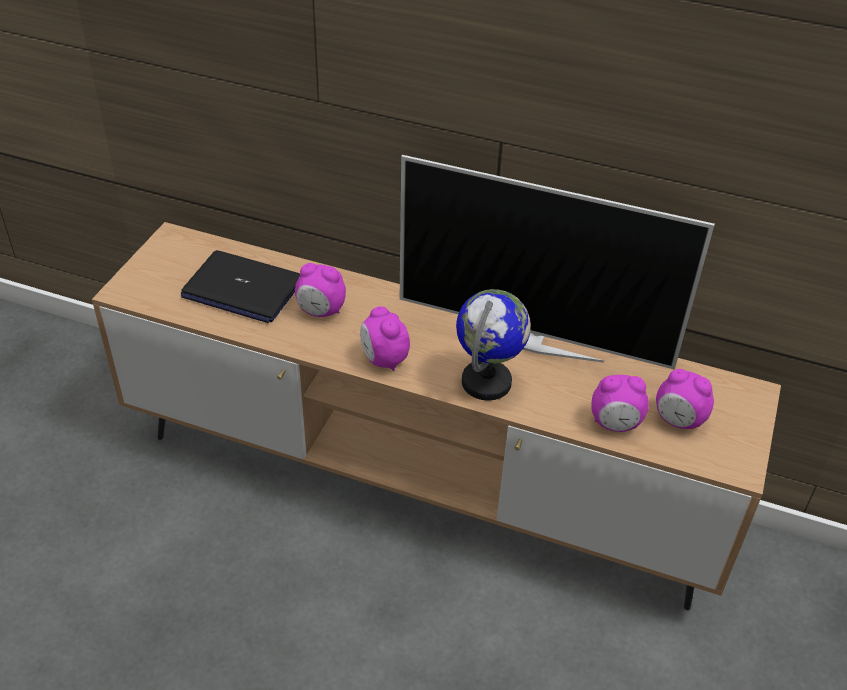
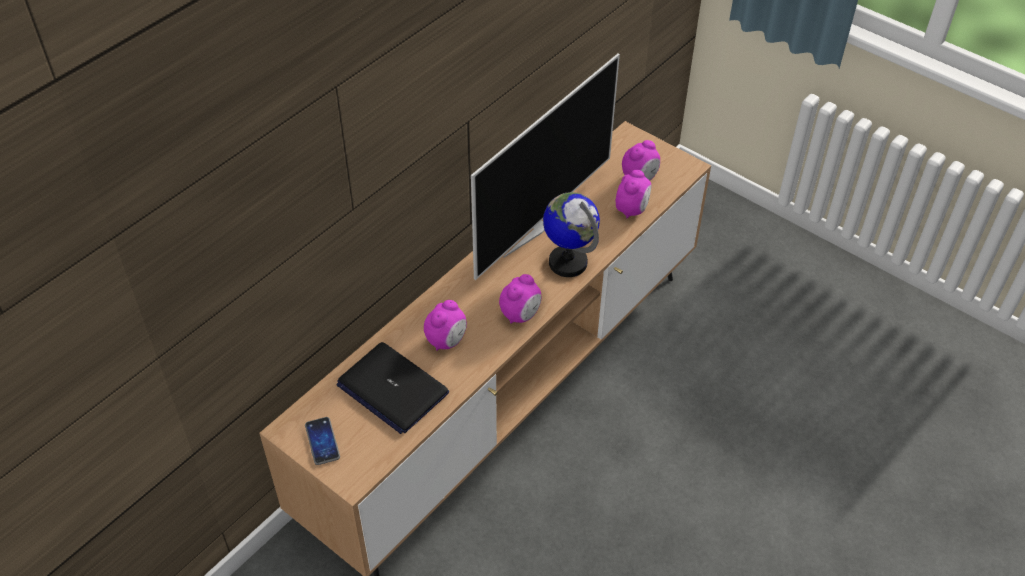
camera: 70 degrees left, 5 degrees up
(163, 260) = (322, 441): none -> phone
(242, 289) = (392, 389): laptop -> laptop turned 90 degrees clockwise
(384, 360) = (520, 315): alarm clock -> alarm clock turned 45 degrees counterclockwise

